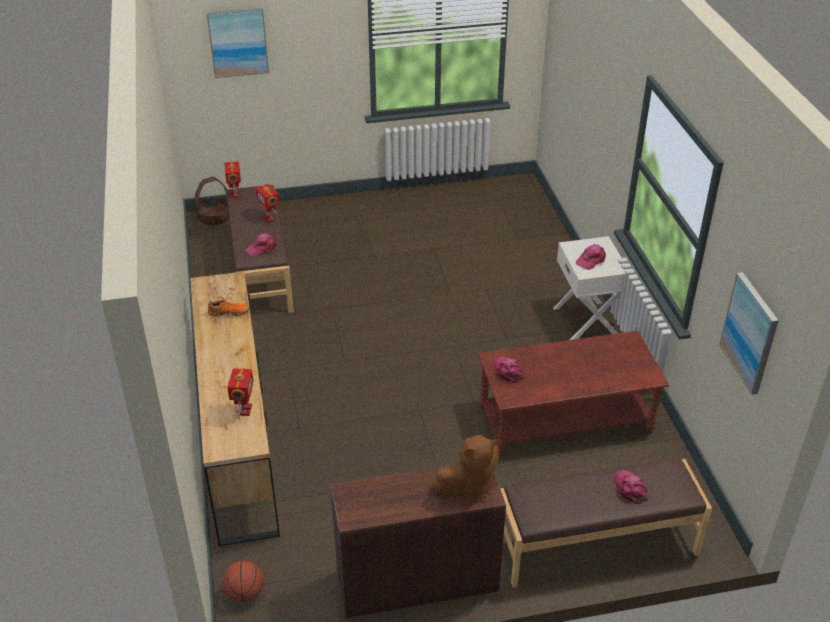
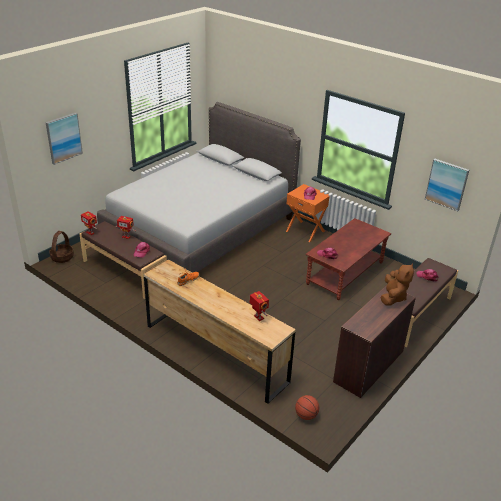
camera: 40 degrees left, 5 degrees down
(431, 250) = (201, 229): none -> grey bed
(586, 321) = (305, 231): white nightstand -> orange nightstand

